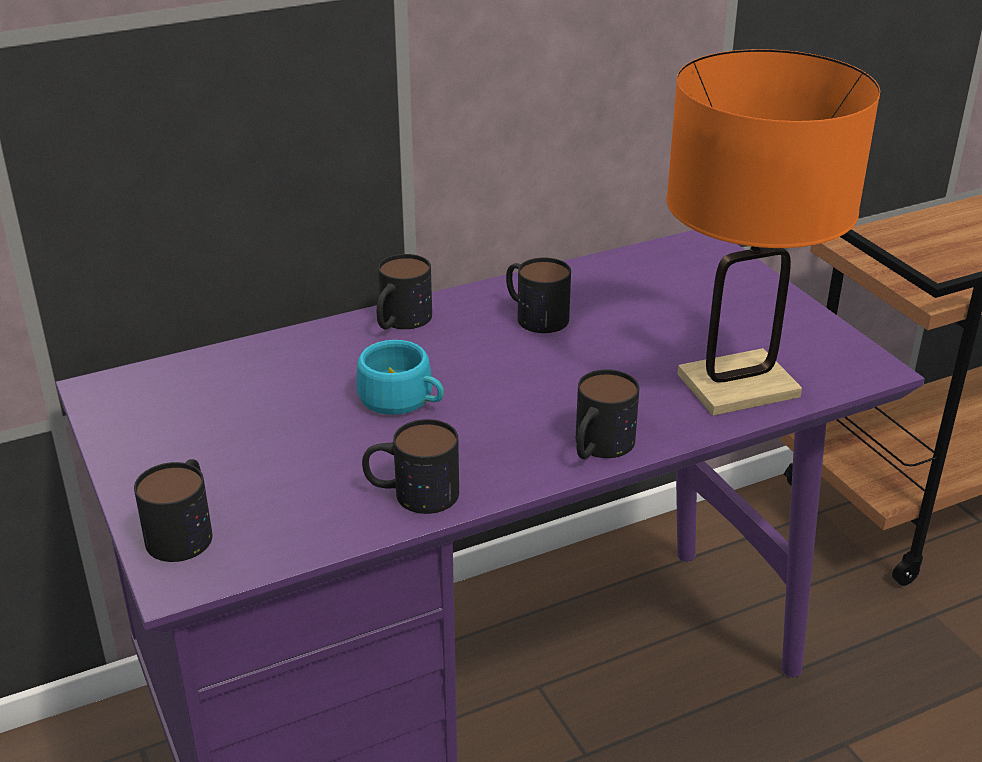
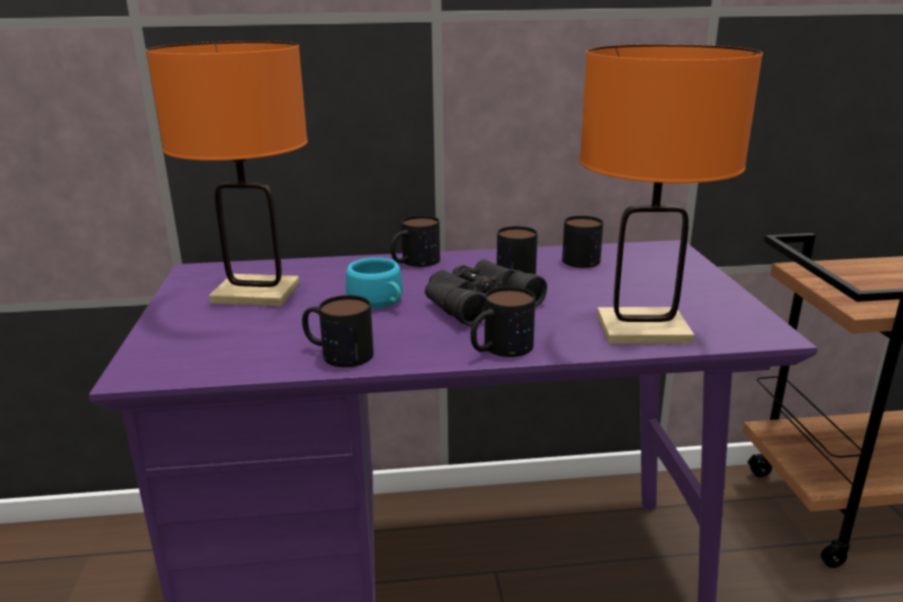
camera: 20 degrees right, 10 degrees down
(185, 529) = (169, 347): mug -> mug (584, 258)
(225, 415) = (256, 293): none -> orange table lamp
(522, 376) = (475, 301): none -> black binoculars

